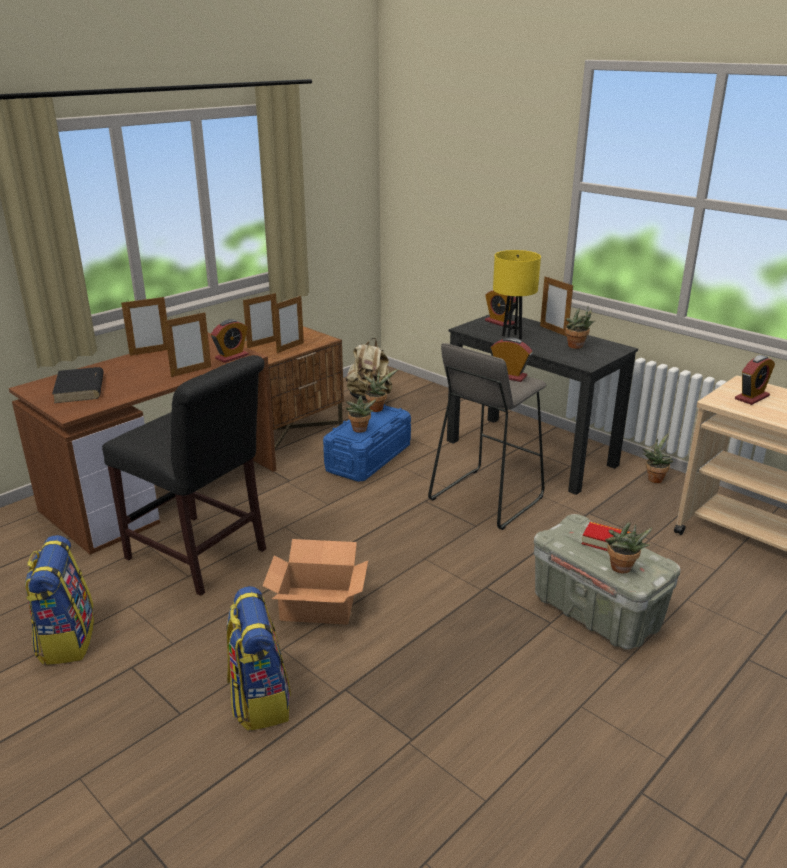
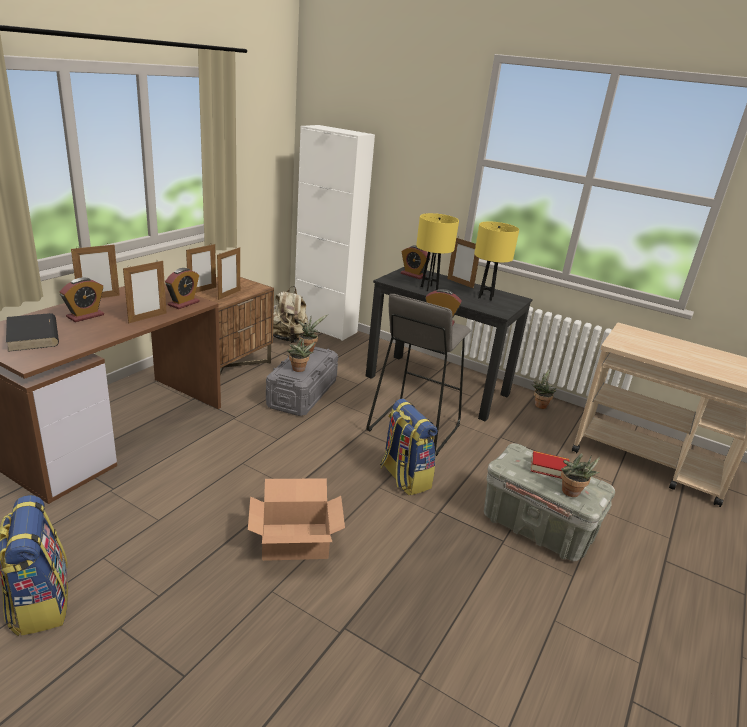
camera: 15 degrees left, 0 degrees up
(201, 557) = (168, 499): black chair -> none
(259, 699) = (263, 649): backpack -> backpack (404, 477)
(369, 458) = (302, 393): blue storage box -> grey storage box
(415, 386) = (325, 328): none -> white cabinet
(577, 347) = (485, 297): potted plant -> yellow table lamp
(751, 397) = (639, 341): alarm clock -> alarm clock (85, 316)

